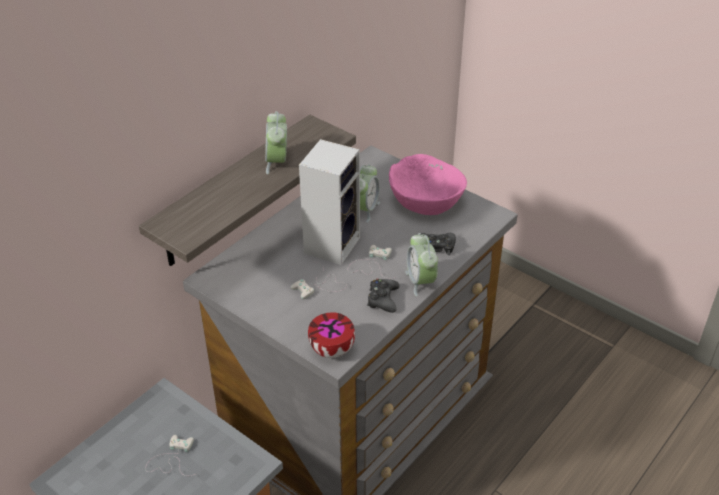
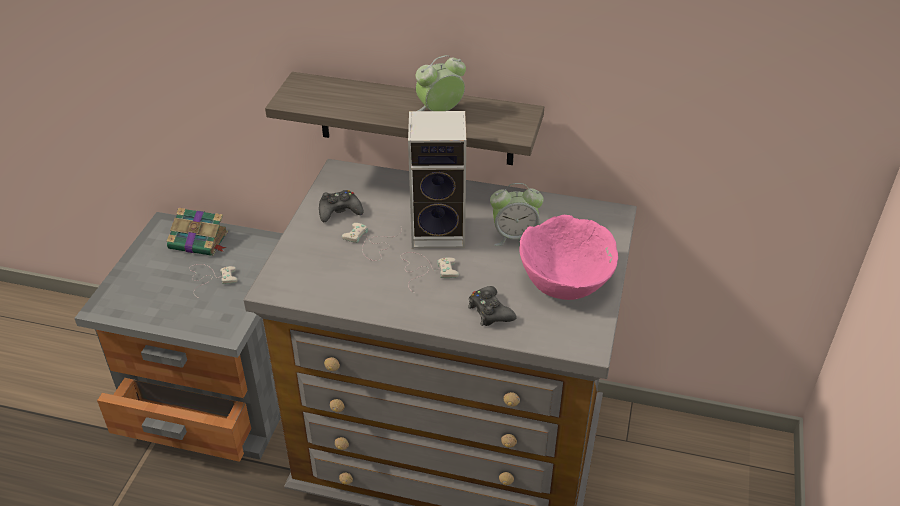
camera: 65 degrees right, 0 degrees up
(109, 456) = (199, 241): none -> book
(331, 350) = (280, 281): bowl -> none
(383, 299) = (375, 295): black game controller -> black game controller (339, 211)
(420, 281) = (422, 315): alarm clock -> none

